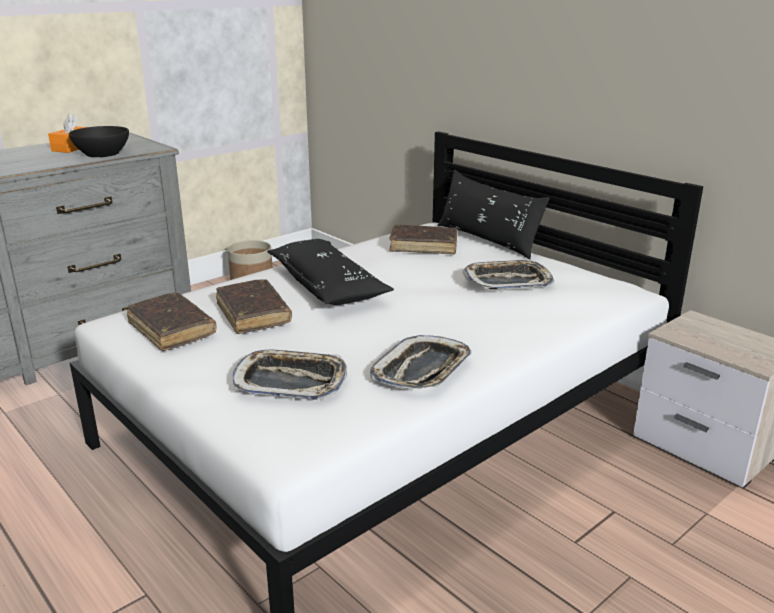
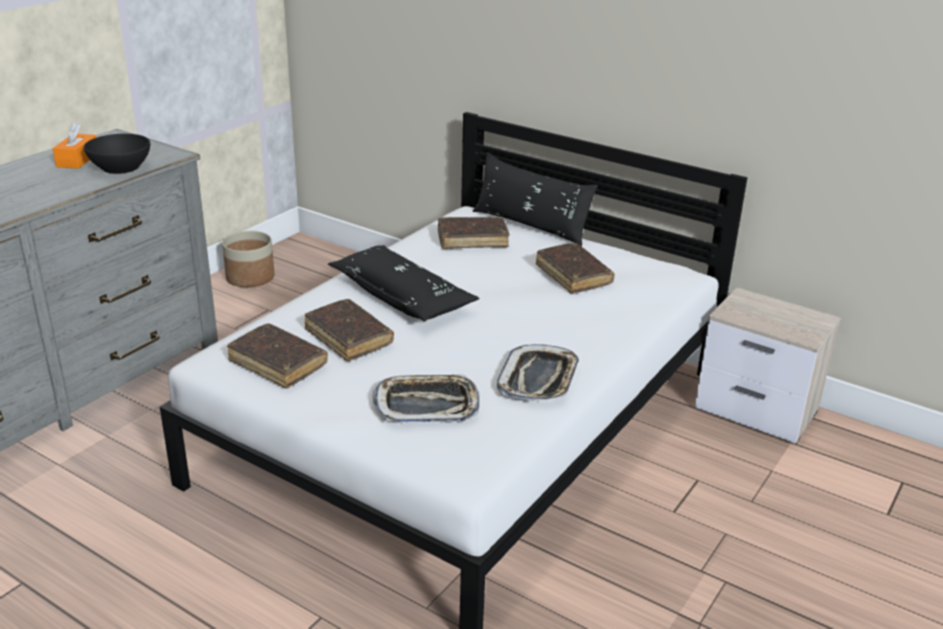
camera: 15 degrees left, 5 degrees up
(508, 281) = (573, 275): tray -> brown book

